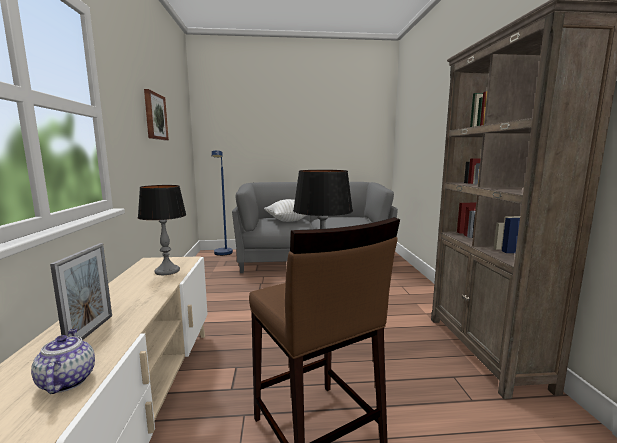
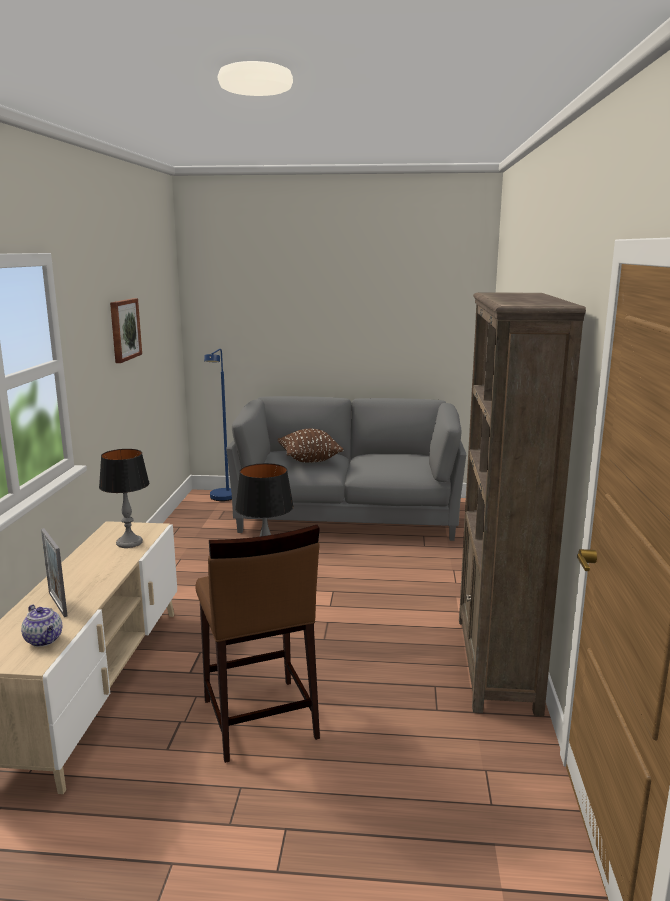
camera: 10 degrees right, 5 degrees up
(67, 381) = (44, 640): teapot -> teapot turned 150 degrees clockwise
(90, 332) = (57, 604): picture frame -> picture frame turned 135 degrees clockwise
(288, 220) = (309, 459): white pillow -> brown pillow

